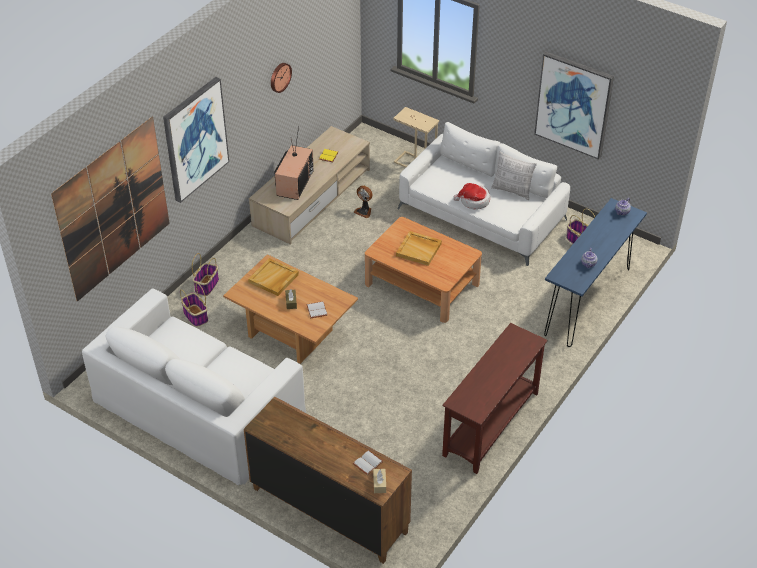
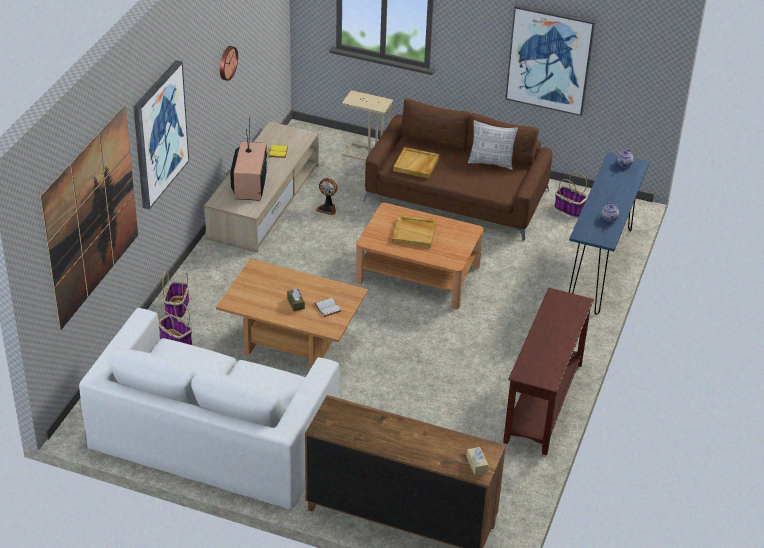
camera: 15 degrees left, 5 degrees down
(273, 279) = (267, 282): beige tray -> beige tray (416, 165)
(367, 462) = (455, 445): white book -> none
(473, 201) = (454, 178): hat -> none
(481, 214) = (457, 196): white sofa -> brown sofa

